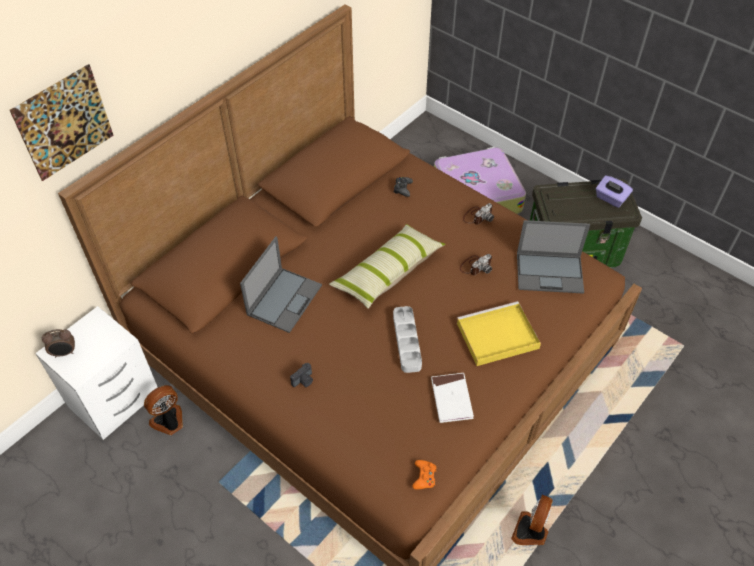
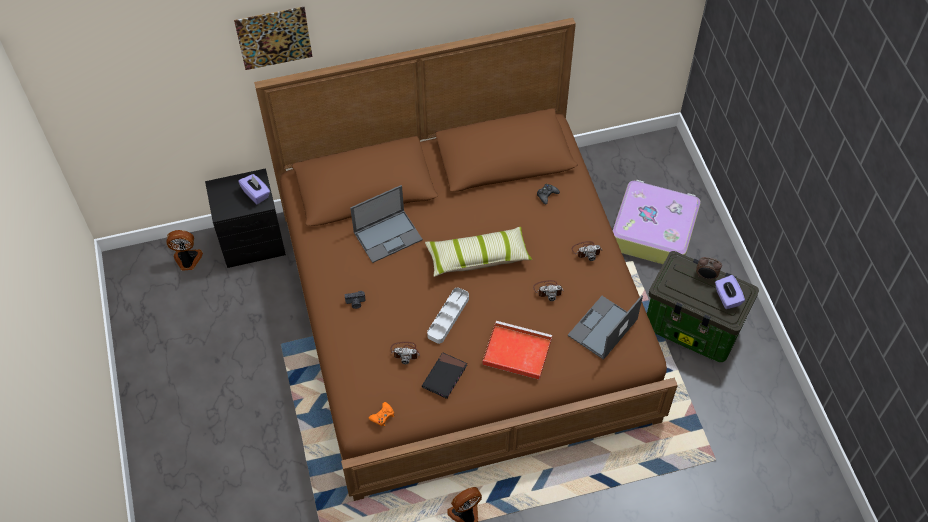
camera: 35 degrees right, 5 degrees up
(64, 353) = (222, 192): alarm clock -> alarm clock (706, 276)
(106, 335) = (256, 194): none -> purple tissue box
(116, 399) = (254, 243): white nightstand -> black nightstand
(169, 422) = (278, 281): fan -> fan (187, 260)
(394, 399) = (405, 352): none -> camera
(451, 399) = (444, 376): white book -> black book
(496, 336) = (515, 352): yellow tray -> red tray
(550, 272) = (602, 328): laptop -> laptop turned 90 degrees clockwise

